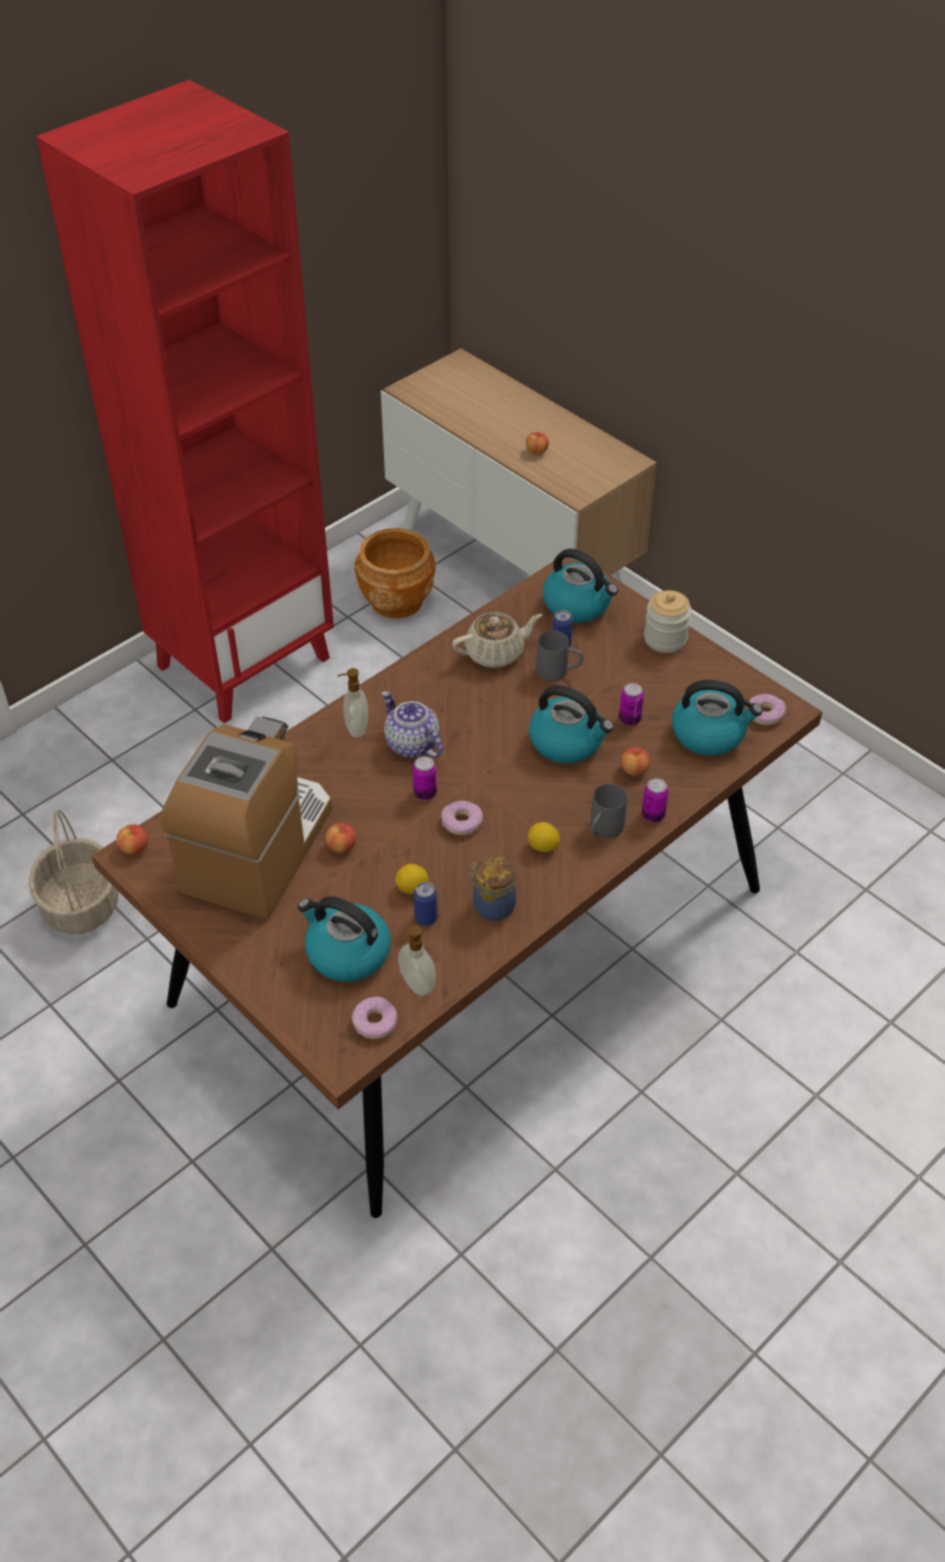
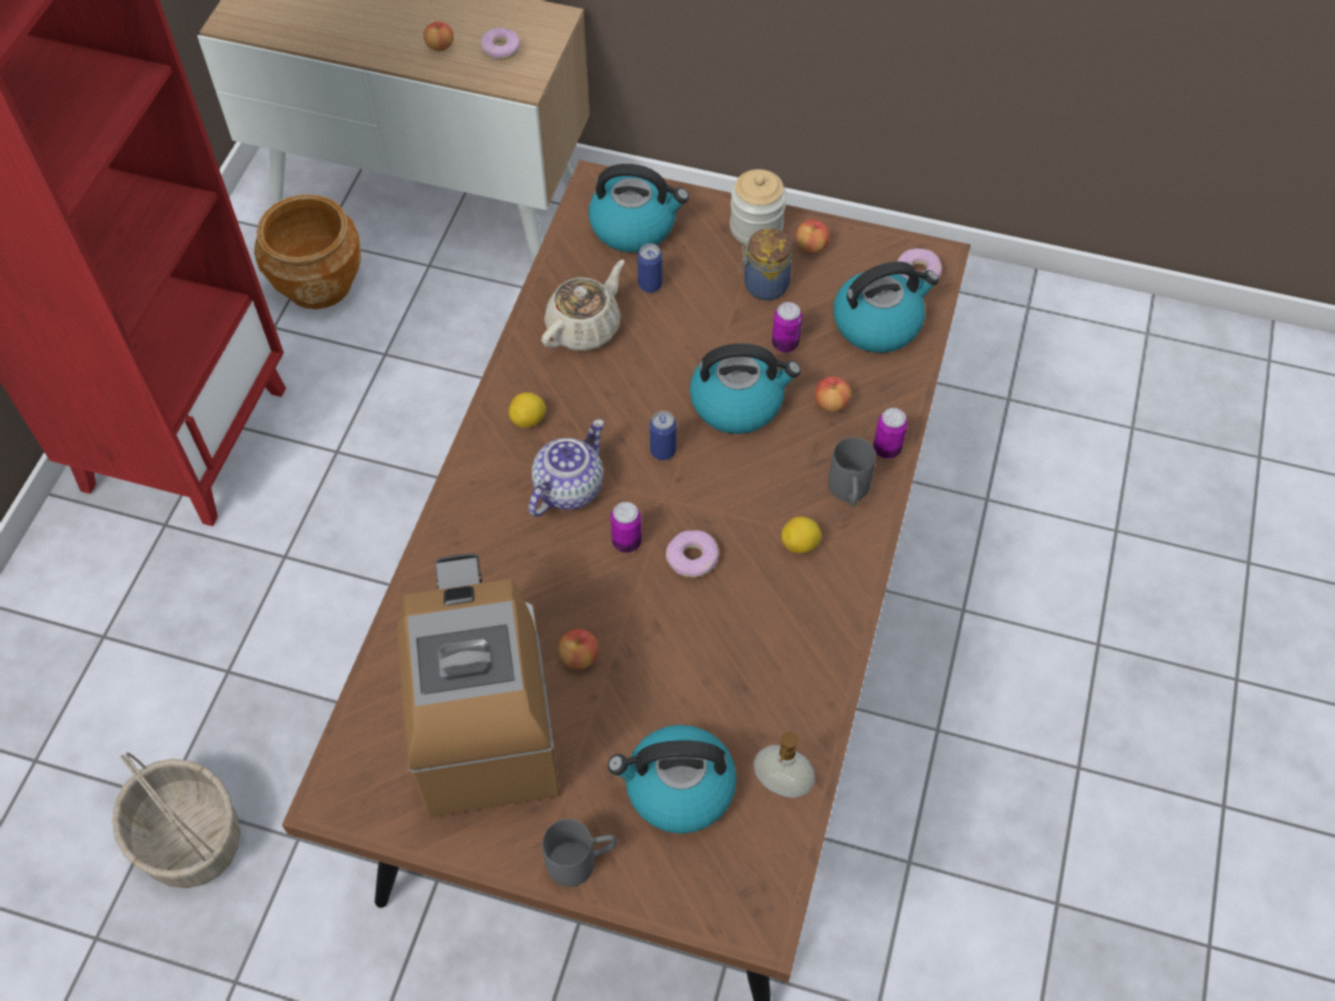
camera: 30 degrees left, 10 degrees up
(134, 848) = (331, 787): apple -> apple (811, 246)
(355, 728) = (490, 497): soap dispenser -> none
(374, 1022) = (768, 858): donut -> donut (500, 49)
(411, 744) = (568, 487): teapot -> teapot turned 105 degrees clockwise
(412, 888) = (694, 669): lemon -> lemon (528, 420)
(426, 918) = (734, 698): can -> can (663, 451)
(492, 905) = (794, 644): jar -> jar (764, 285)
(559, 672) = (671, 320): grey mug -> grey mug (582, 861)

